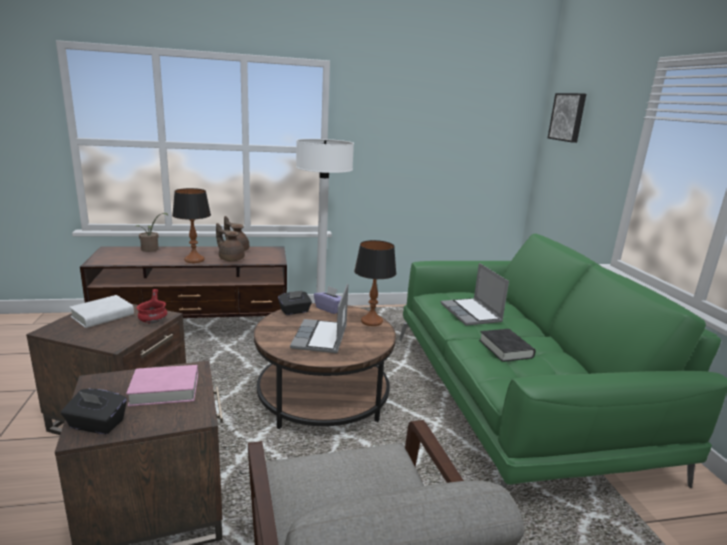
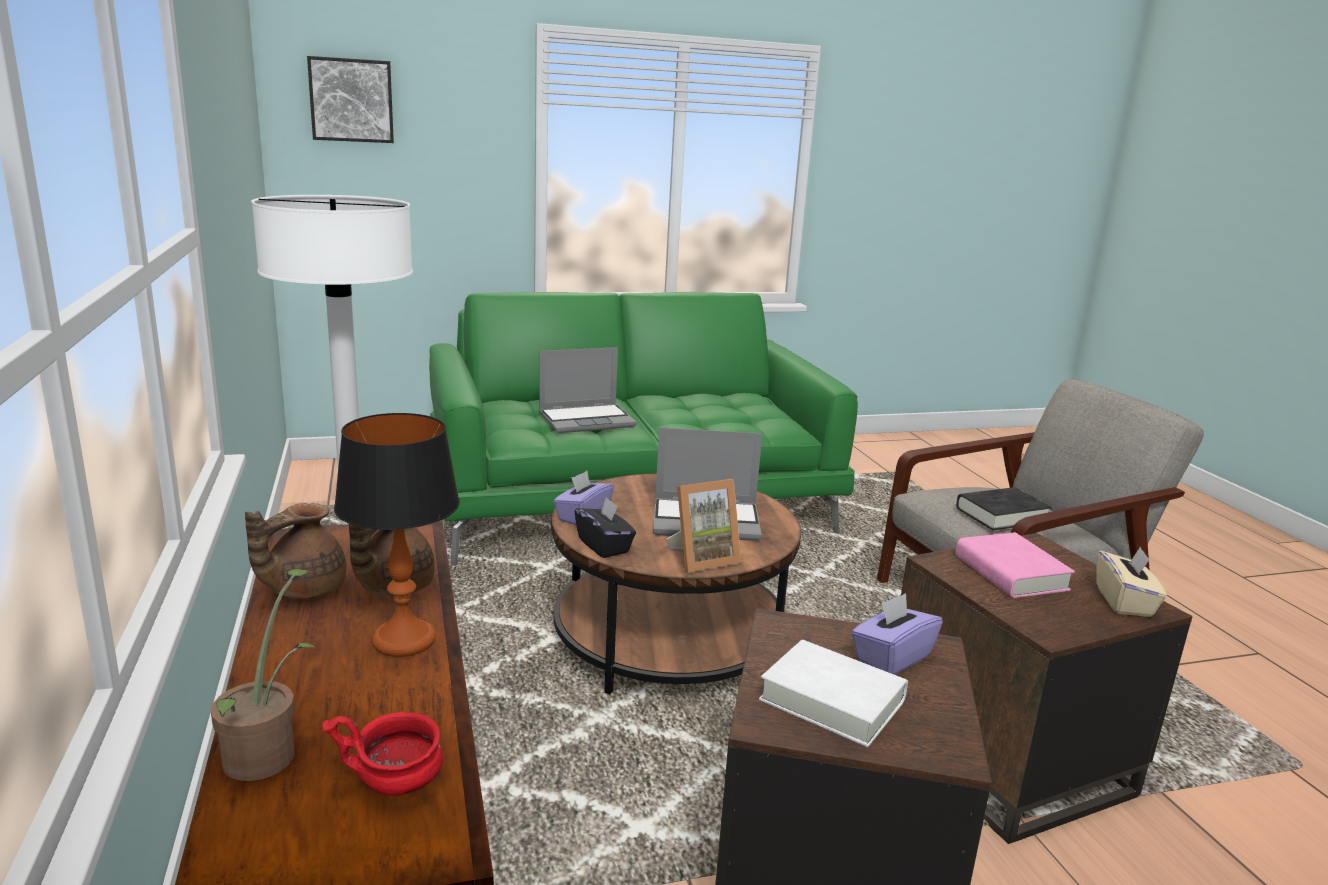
camera: 95 degrees left, 0 degrees up
(96, 425) = (1124, 602): black tissue box -> beige tissue box
(117, 333) = (891, 658): none -> purple tissue box
(152, 321) = (813, 631): red bowl -> red bowl (397, 783)
(274, 331) = (702, 558): none -> picture frame
(372, 321) = (626, 486): table lamp -> none
(505, 349) = (694, 416): black book -> black book (1001, 515)

